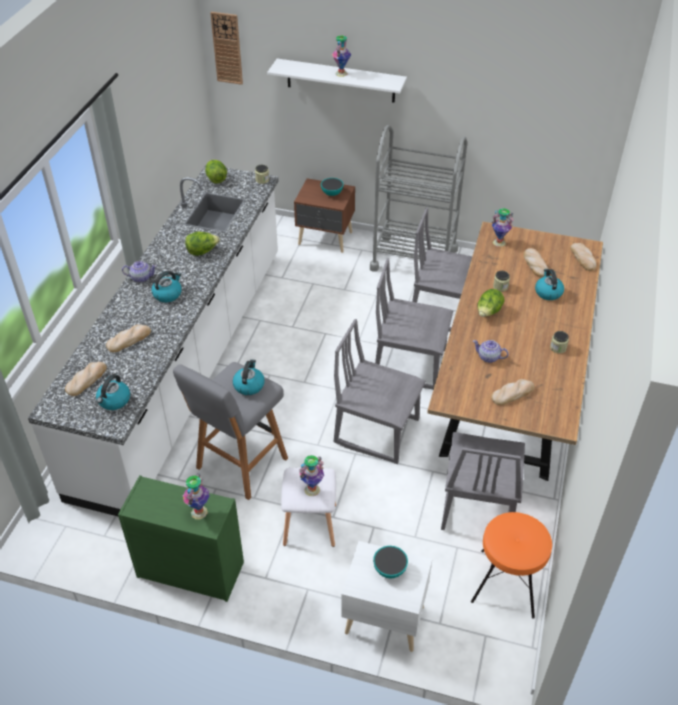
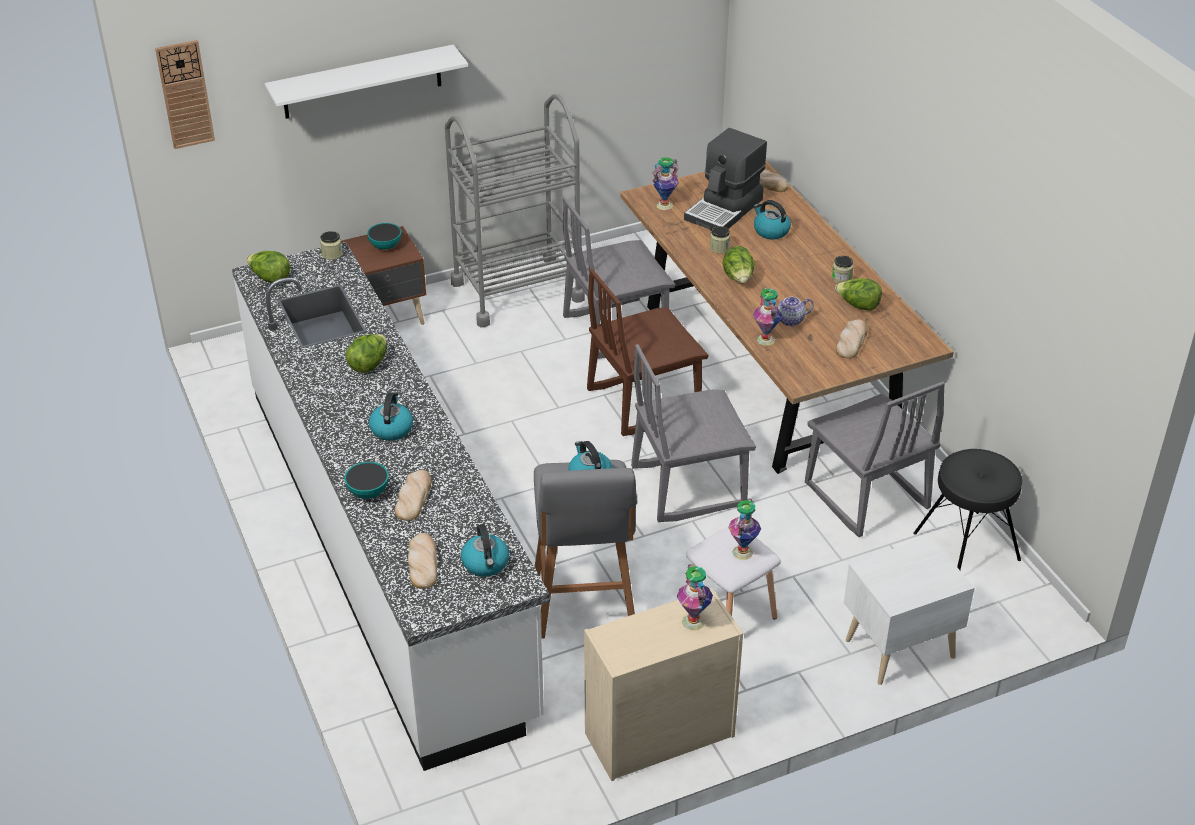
camera: 40 degrees left, 5 degrees down
(141, 277) = (332, 429): teapot -> none
(189, 569) = (657, 736): green dresser -> beige dresser
(341, 73) = (373, 70): vase -> vase (766, 339)
(389, 569) = (906, 569): bowl -> bowl (368, 492)
(410, 363) = (643, 401): grey chair -> brown chair
(506, 583) = (966, 546): orange stool -> black stool
(534, 264) = (725, 210): bread -> coffee machine
(546, 372) = (858, 306): none -> lettuce

